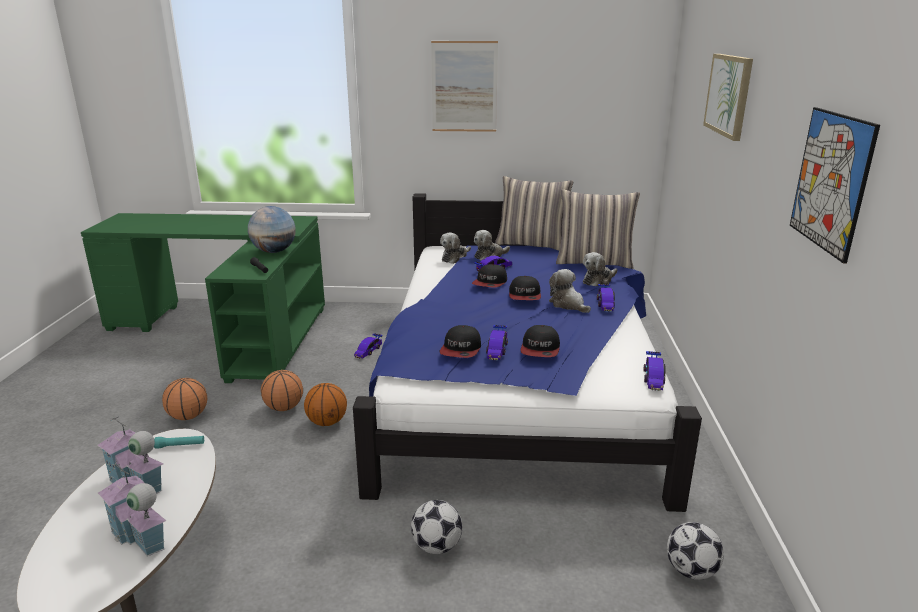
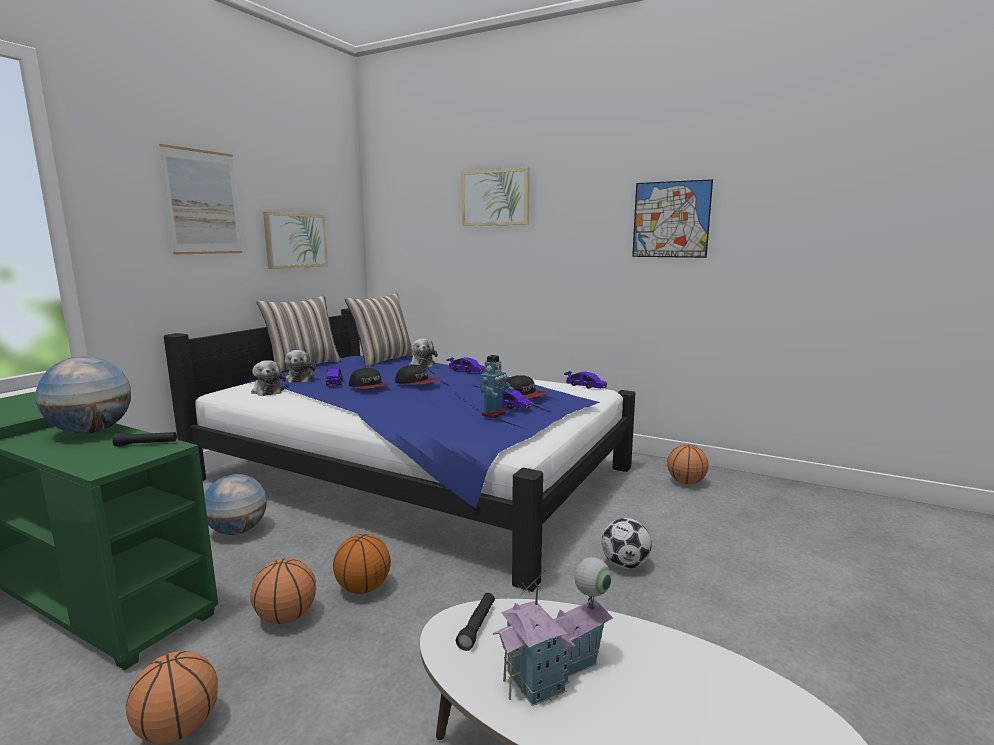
camera: 65 degrees left, 10 degrees down
(140, 536) = (688, 672): toy house -> none
(180, 446) = (477, 626): turquoise flashlight -> black flashlight
(368, 351) = (238, 531): toy car -> globe
(461, 349) = (494, 414): cap -> toy robot
(562, 120) = (296, 240): none -> picture
(568, 304) = (452, 377): plush toy -> none
(691, 571) = (686, 482): football -> basketball

